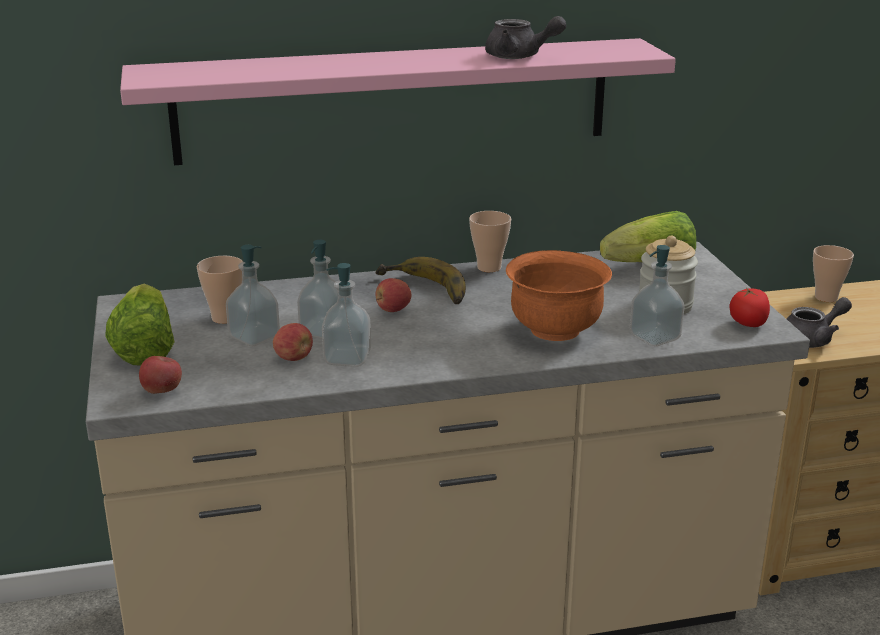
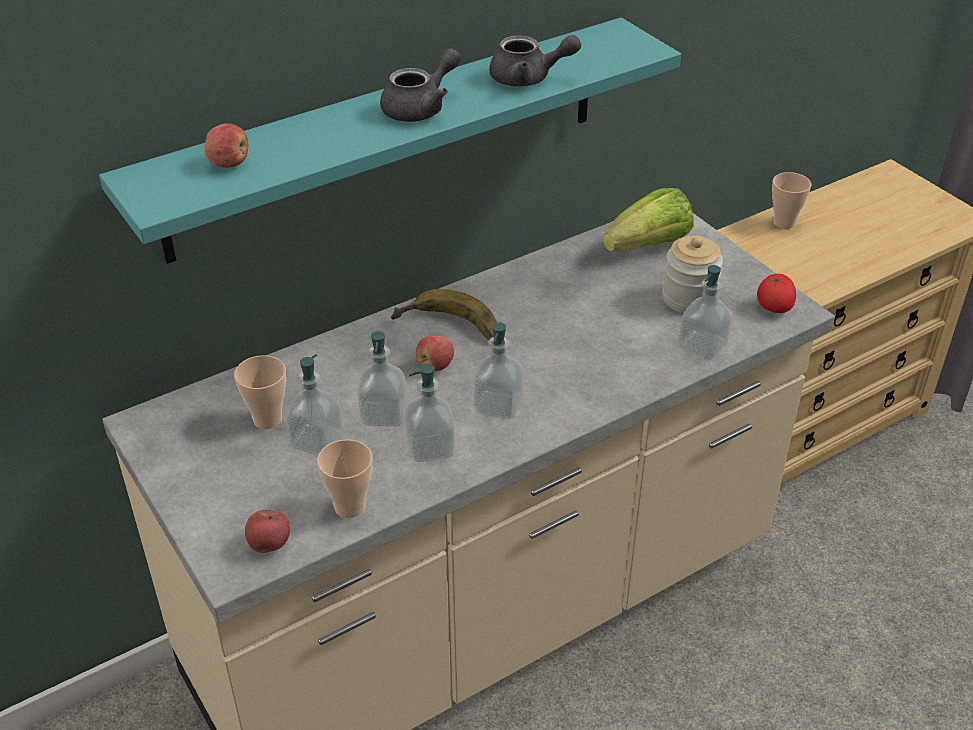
camera: 20 degrees left, 15 degrees up
(145, 349) = (211, 487): lettuce -> none
(294, 358) = (376, 461): apple -> apple (229, 163)
(394, 100) = (389, 137): pink shelf -> turquoise shelf
(429, 343) = (498, 405): none -> soap dispenser
(489, 267) = (495, 280): cup -> cup (350, 507)
(555, 330) = (607, 357): orange bowl -> none
(812, 339) = (796, 282): grey teapot -> grey teapot (421, 108)

